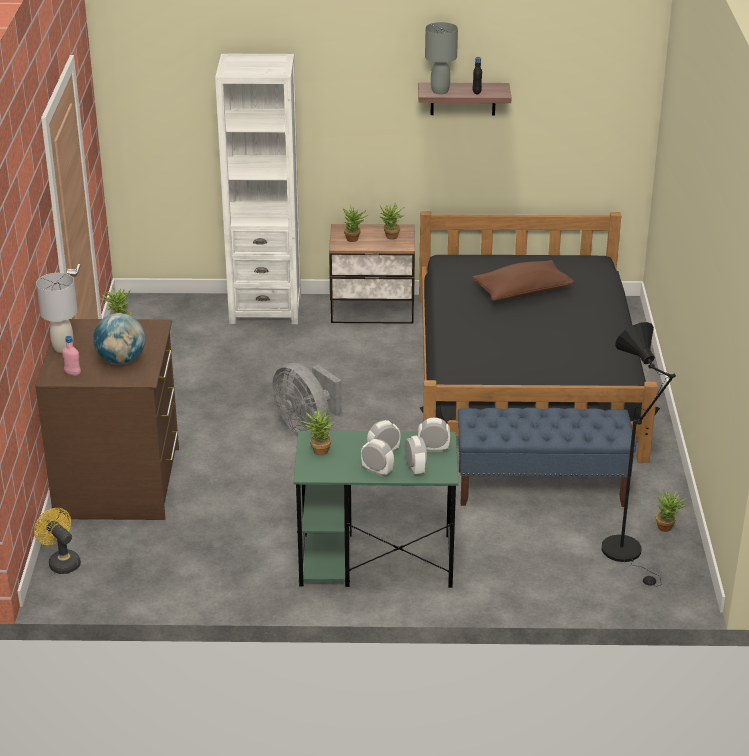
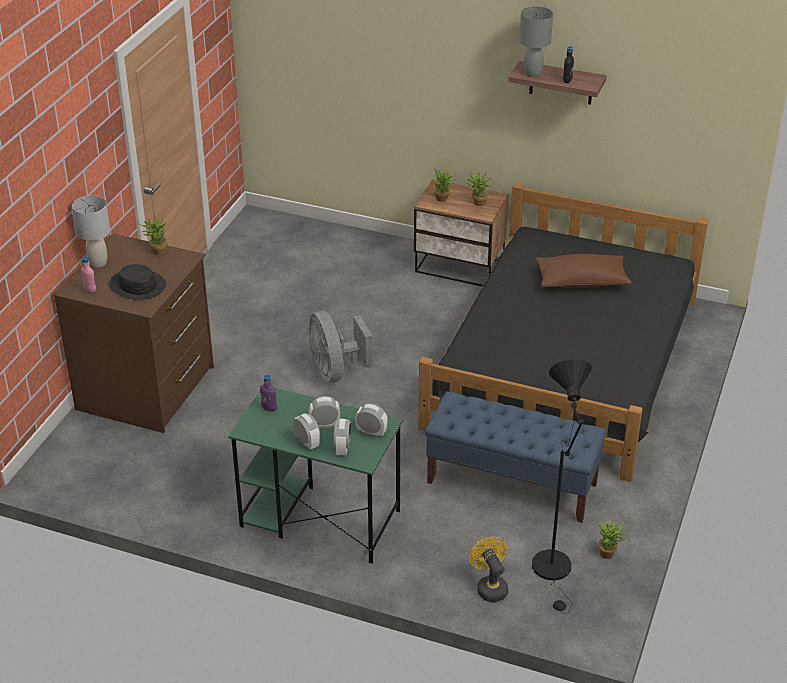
camera: 20 degrees right, 5 degrees up
(61, 562) = (59, 452): yellow fan -> yellow fan (490, 587)
(121, 360) = (137, 285): globe -> black hat
(265, 309) = (365, 246): white bookcase -> none
(318, 449) = (269, 409): potted plant -> purple bottle

